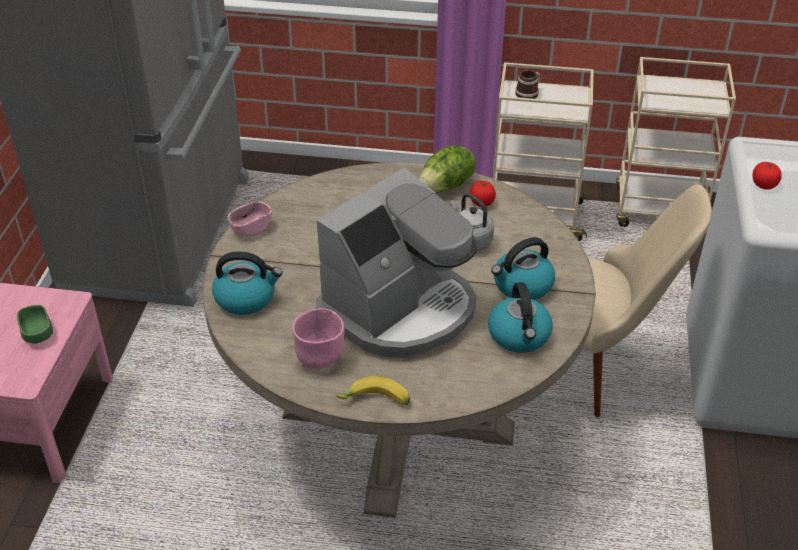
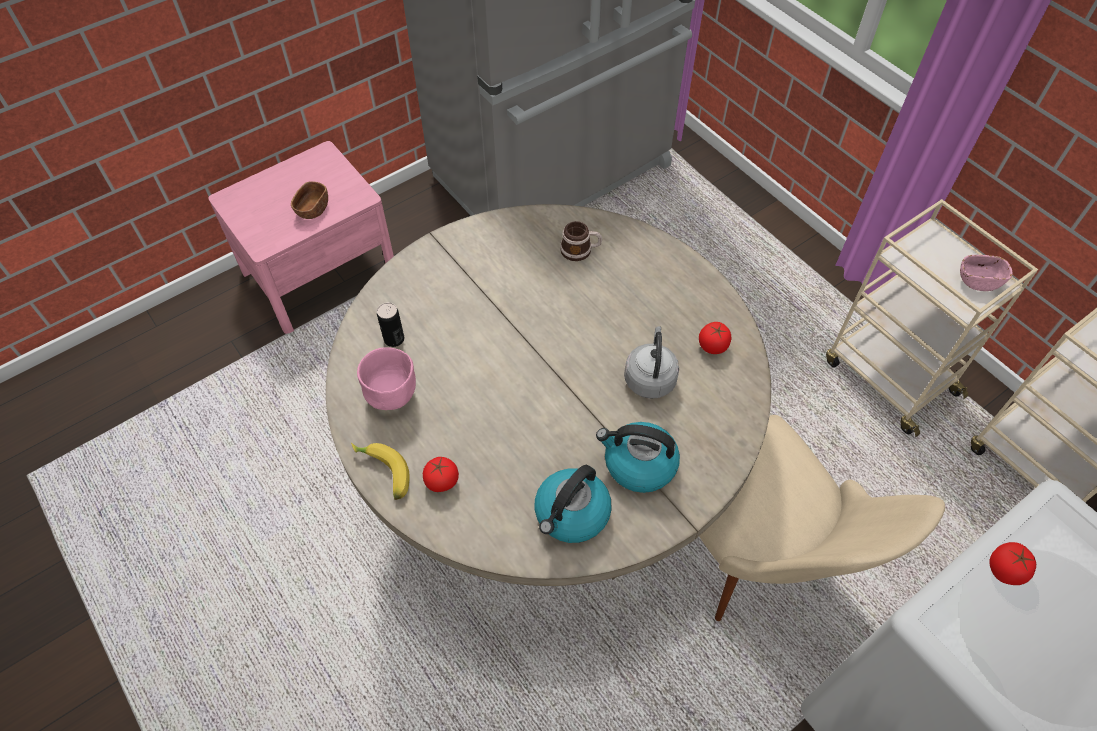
camera: 45 degrees right, 15 degrees up
(37, 333) = (313, 209): green bowl -> brown bowl
(246, 298) = (407, 294): kettle -> none
(251, 229) = (487, 229): pink bowl -> pink bowl (978, 281)
(274, 328) = (394, 339): none -> can
(400, 310) = (506, 402): coffee machine -> none
(419, 377) = (441, 481): none -> tomato
(447, 186) = (701, 304): lettuce -> none
(529, 93) = (941, 250): mug -> mug (580, 250)

